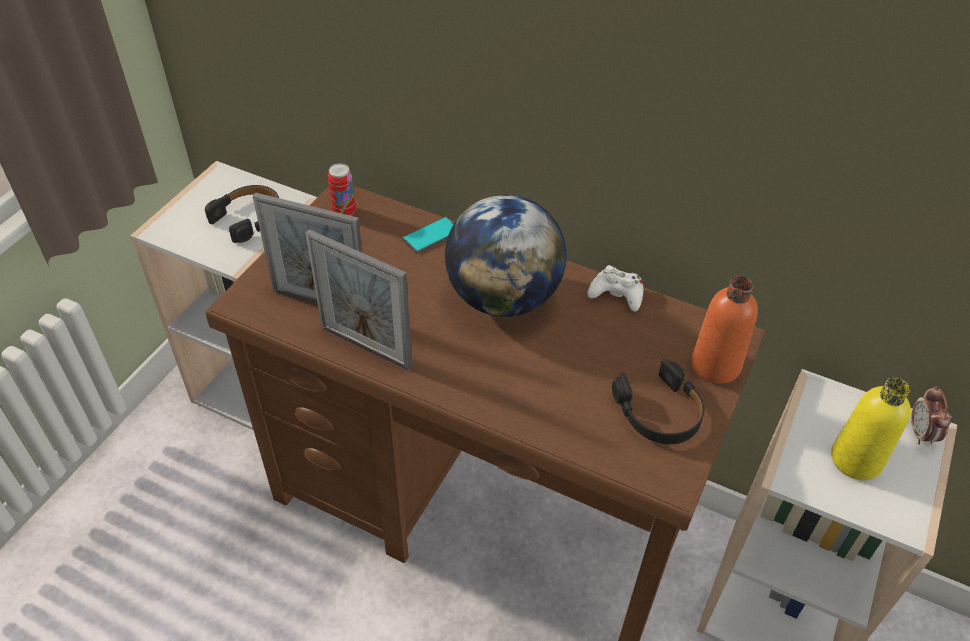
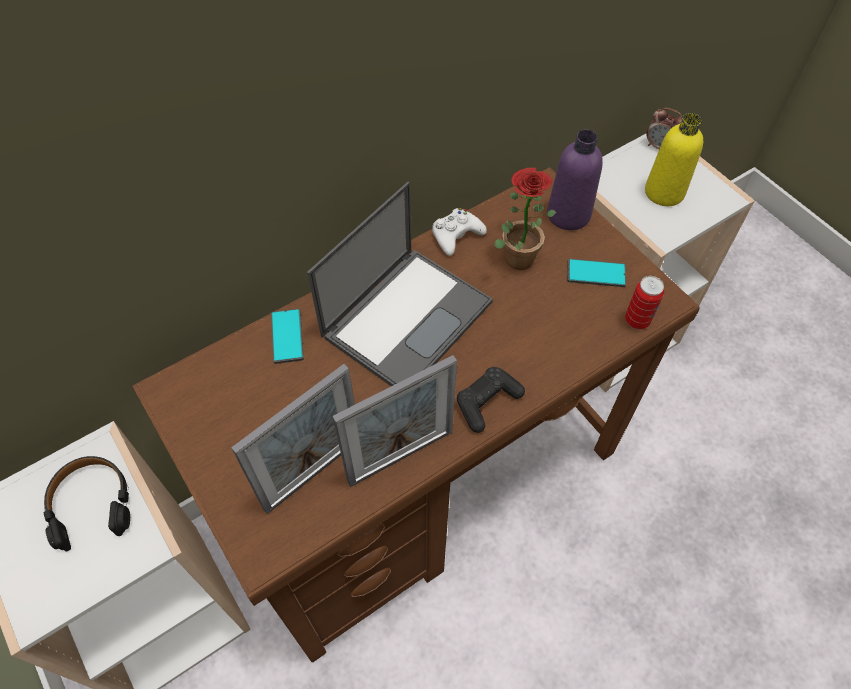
camera: 60 degrees left, 10 degrees up
(344, 211) = (193, 398): can -> can (637, 320)
(454, 383) = (487, 402): none -> black game controller
(503, 297) = (408, 317): globe -> laptop
(631, 344) = (516, 255): none -> potted plant
(659, 412) = (596, 273): black headphones -> phone
(715, 365) = (568, 214): orange bottle -> purple bottle

